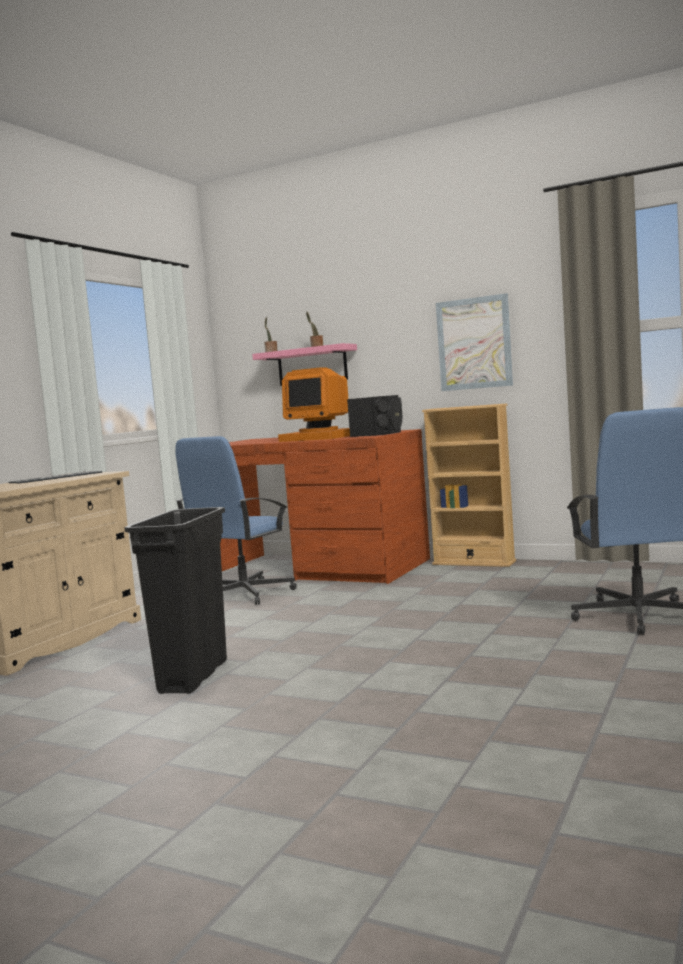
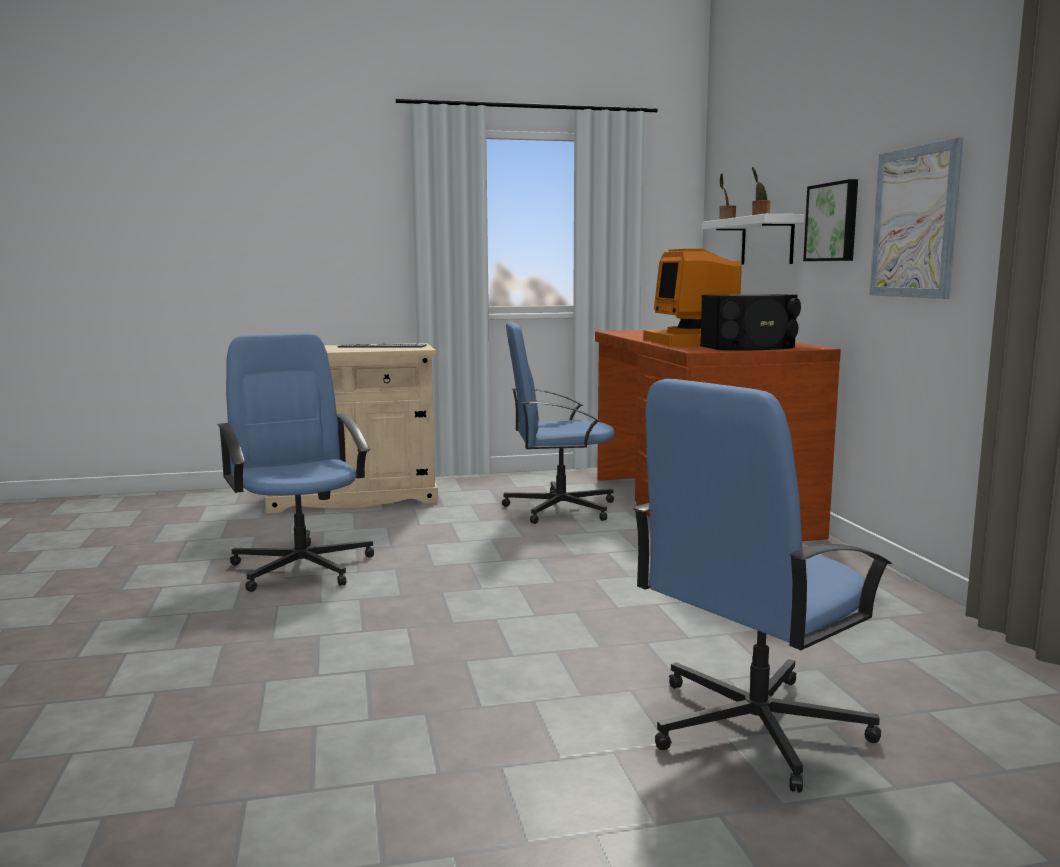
camera: 50 degrees right, 5 degrees up
(193, 677) = (302, 566): black trash can -> blue office chair
(312, 366) = (767, 241): pink shelf -> white shelf
(391, 347) = (833, 222): none -> picture
(474, 562) = (854, 564): beige bookcase -> none

